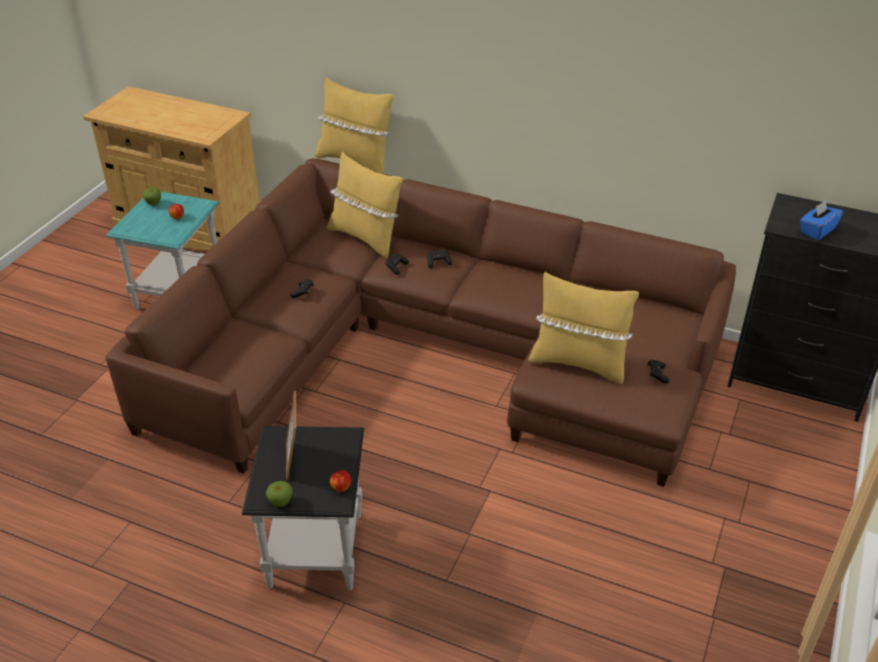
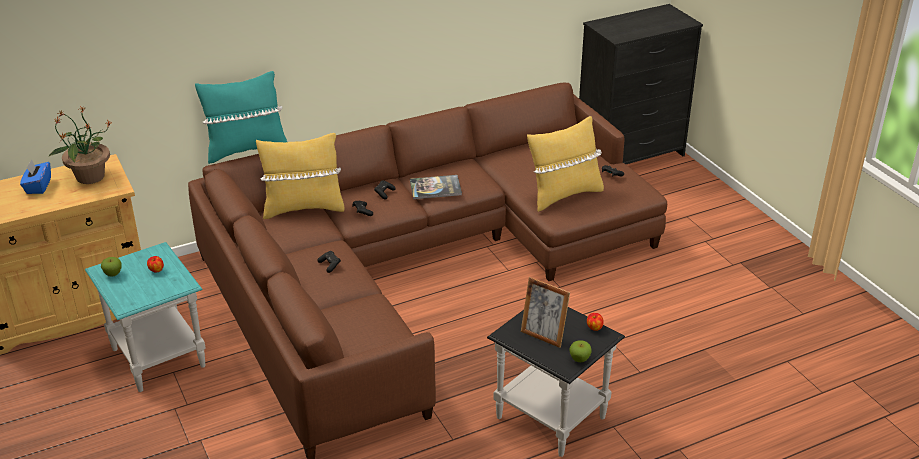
camera: 50 degrees left, 5 degrees down
(207, 120) = (89, 177): none -> potted plant
(355, 161) = (246, 150): yellow pillow -> turquoise pillow
(483, 284) = (435, 188): none -> book
(817, 231) = (636, 31): blue tissue box -> blue tissue box (38, 186)

